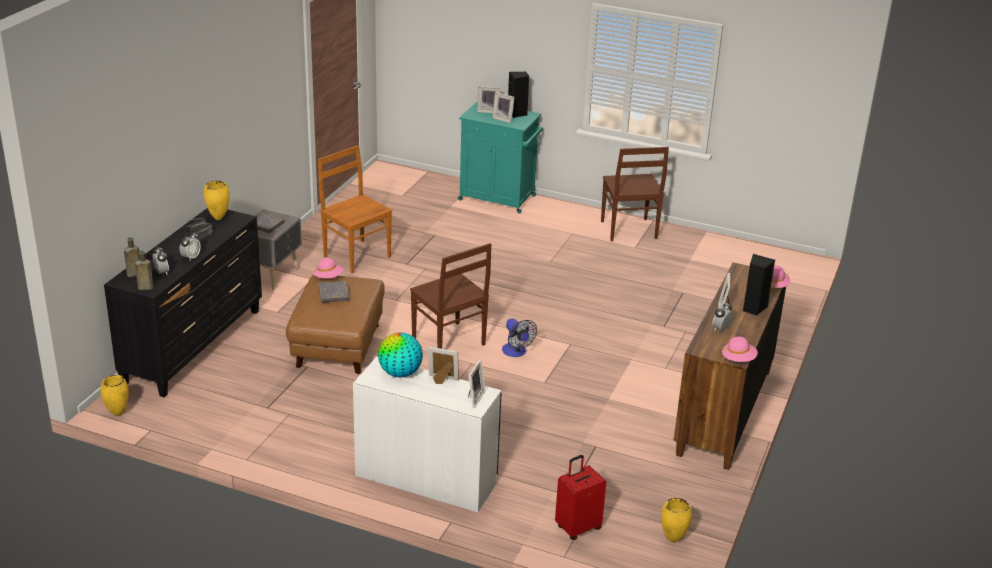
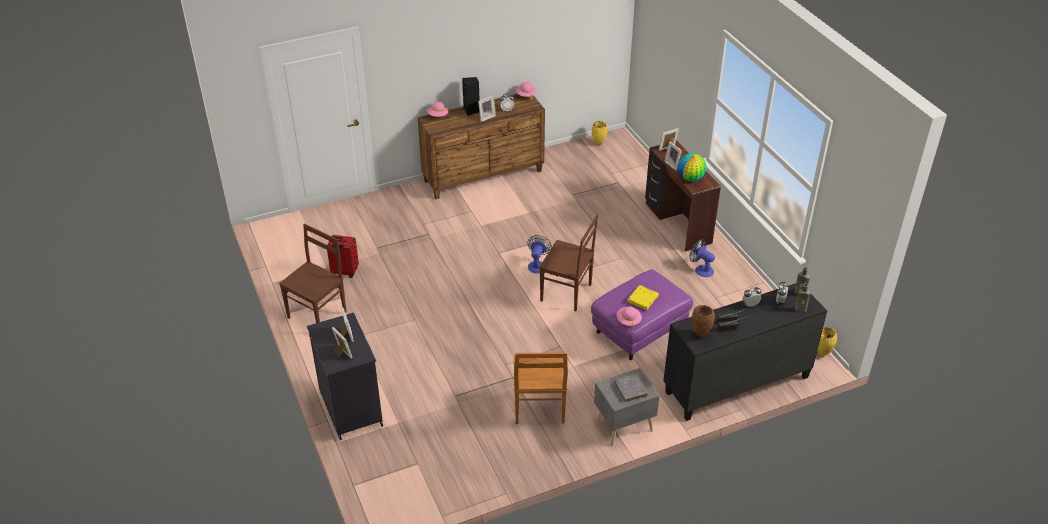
camera: 135 degrees left, 10 degrees up
(218, 219) = (701, 335): yellow vase -> brown vase
(333, 294) = (642, 299): grey book -> yellow book
(336, 436) = (701, 269): none -> fan
(337, 345) = (639, 330): brown ottoman -> purple ottoman
(426, 478) = (677, 223): white desk -> brown desk
(449, 342) = (567, 293): brown chair -> brown chair turned 105 degrees clockwise
(498, 198) = (350, 408): turquoise cabinet -> black cabinet
(517, 114) = (325, 335): black speaker -> none
(577, 527) = (632, 168): red suitcase -> red suitcase (344, 272)

